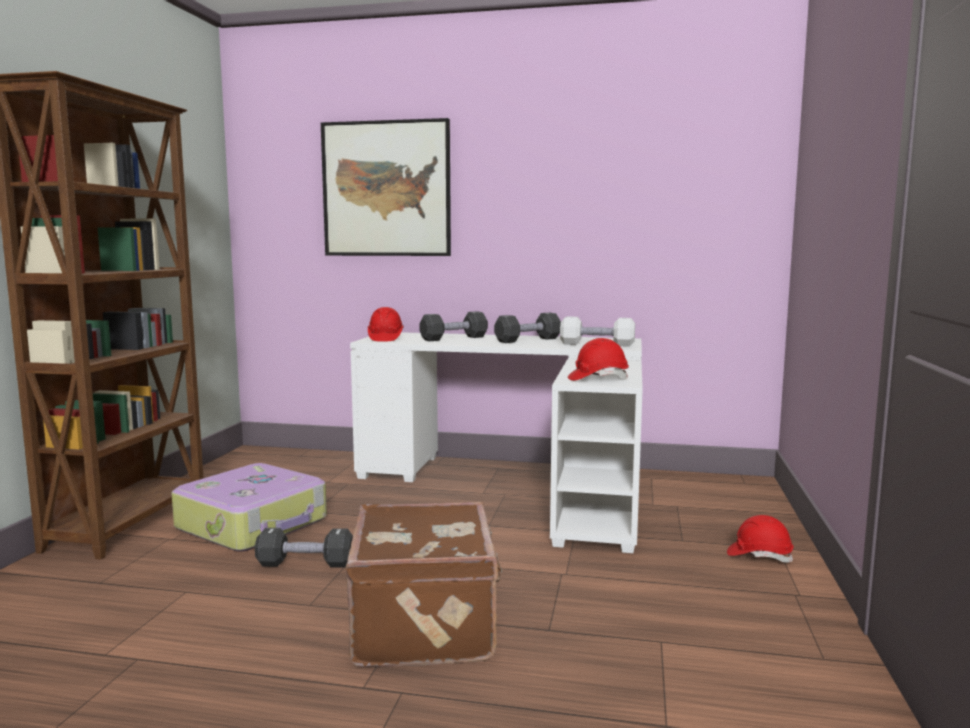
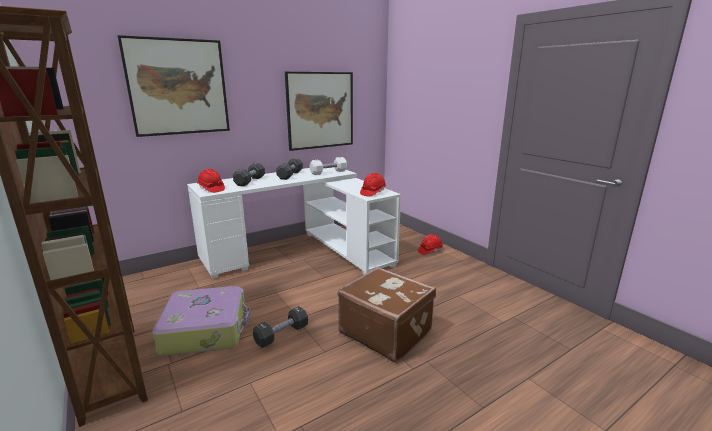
camera: 45 degrees left, 10 degrees up
(622, 231) = (320, 110): none -> picture

